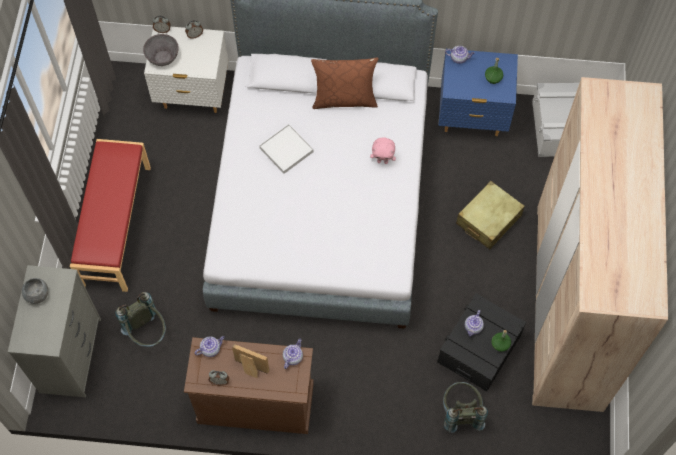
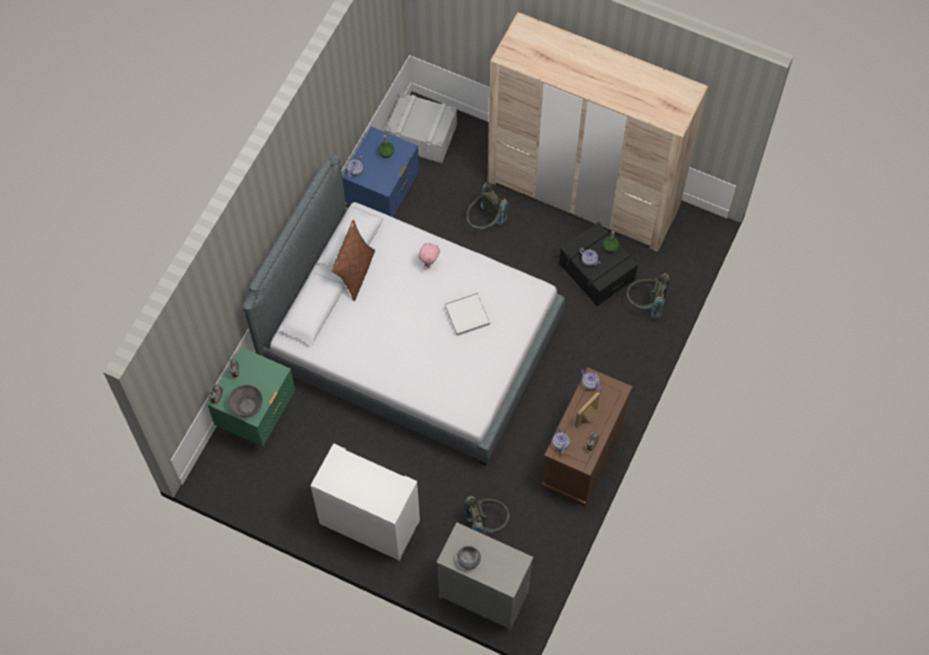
camera: 70 degrees left, 0 degrees up
(115, 226) = (368, 523): red bench -> white cabinet
(193, 95) = (258, 417): white nightstand -> green nightstand
(286, 150) = (387, 334): white tray -> white tray (467, 315)
(488, 220) = (485, 222): beige suitcase -> grey backpack

